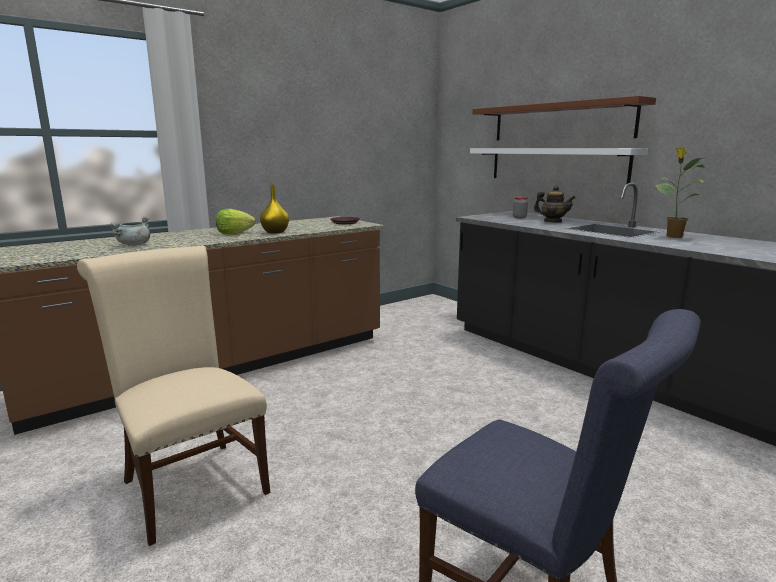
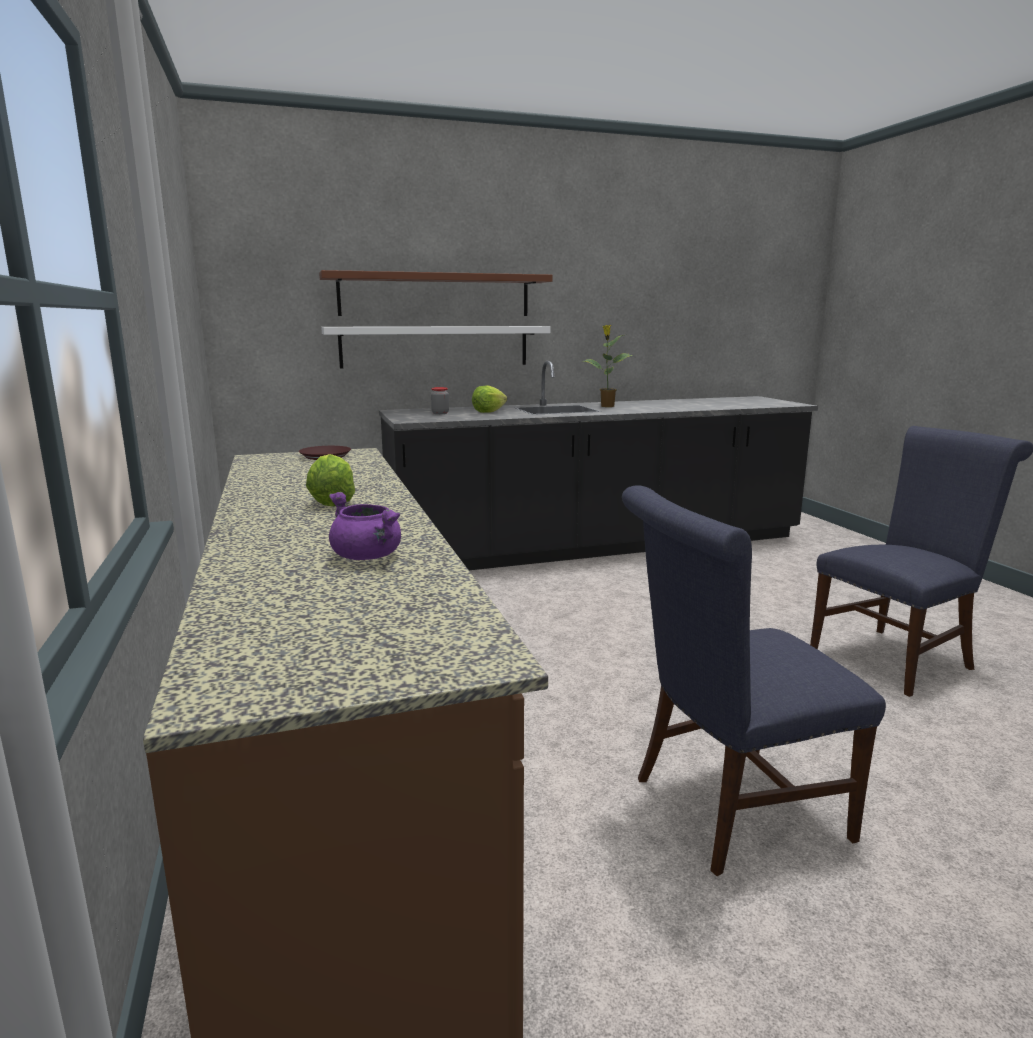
camera: 70 degrees left, 0 degrees up
(134, 245) = (368, 557): grey cooking pot -> purple cooking pot
(190, 483) = (728, 809): beige chair -> blue chair
(276, 232) = (360, 484): yellow vase -> none
(552, 222) = (488, 411): teapot -> lettuce

